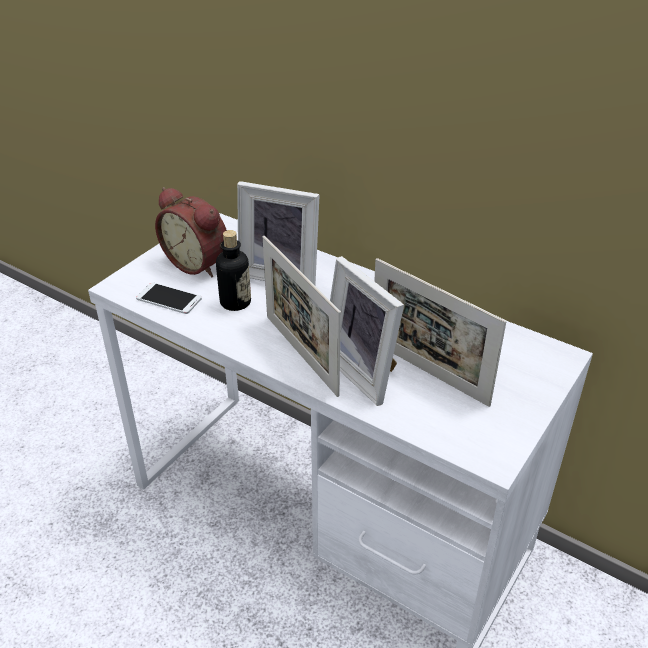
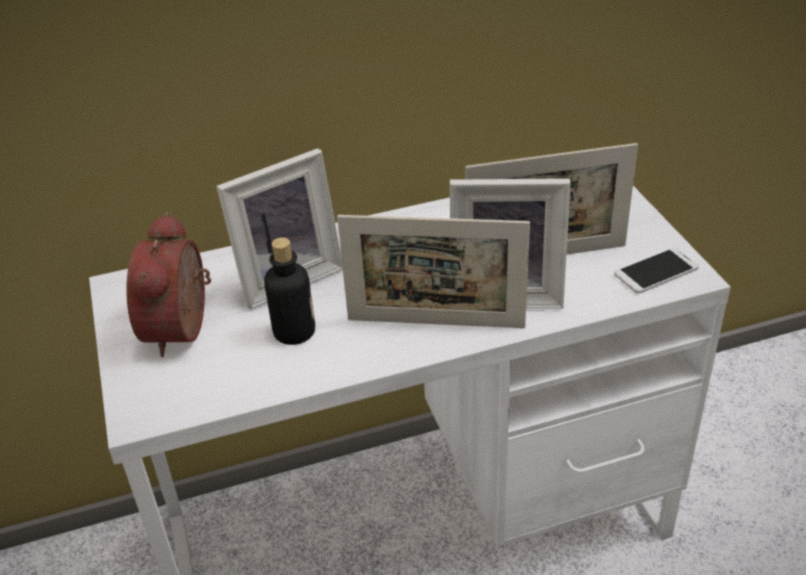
camera: 50 degrees left, 0 degrees up
(169, 299) = (222, 382): phone -> phone (656, 271)
(199, 263) = (184, 329): alarm clock -> alarm clock turned 105 degrees clockwise

